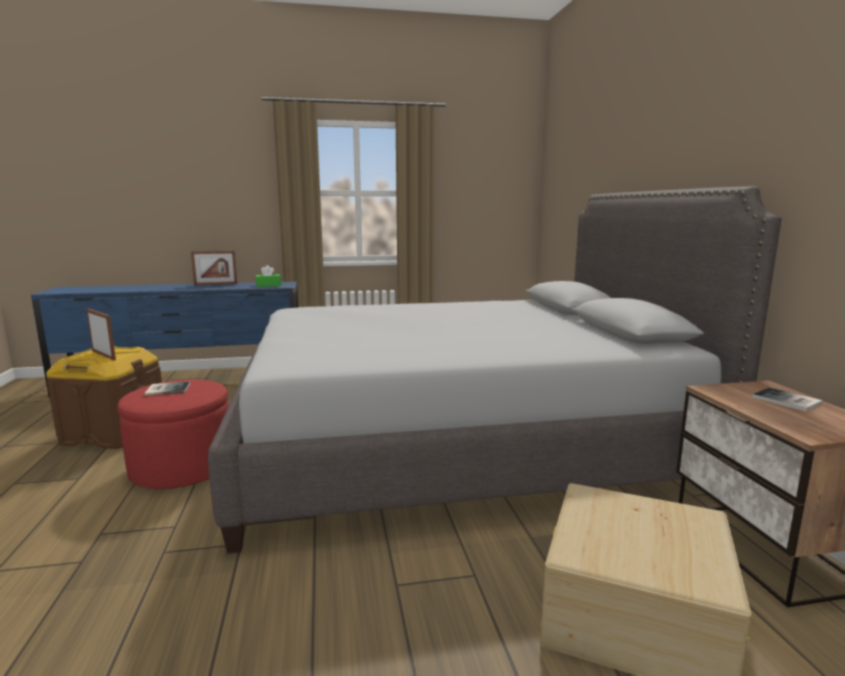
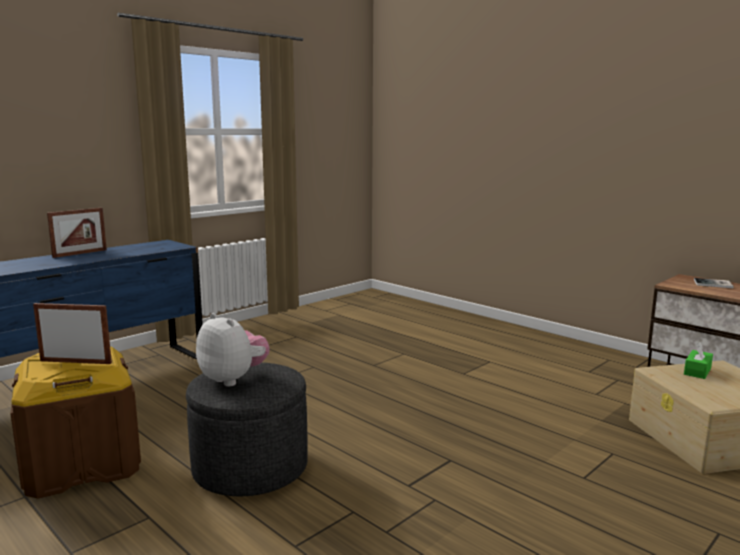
camera: 35 degrees left, 0 degrees up
(167, 389) = (233, 379): book -> plush toy
(182, 468) = (250, 467): red ottoman -> grey ottoman
(268, 285) = (156, 247): green tissue box -> green tissue box (697, 371)
(457, 445) = (452, 376): grey bed -> none

